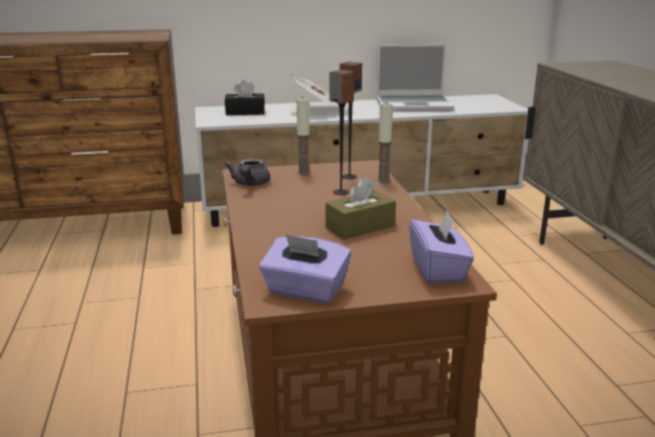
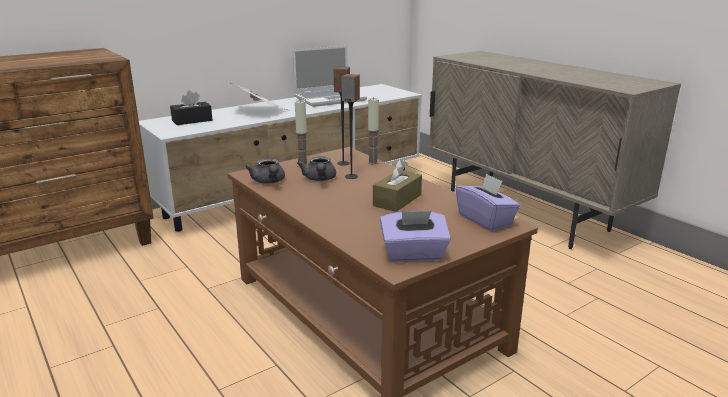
camera: 25 degrees left, 0 degrees up
(303, 190) = (319, 179): none -> grey teapot

